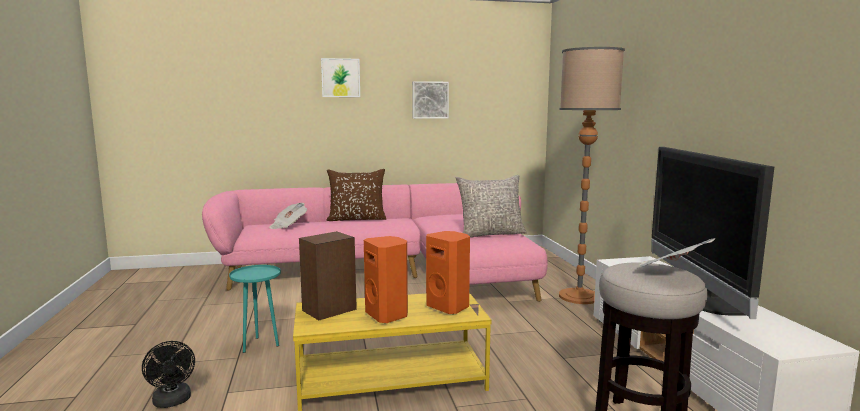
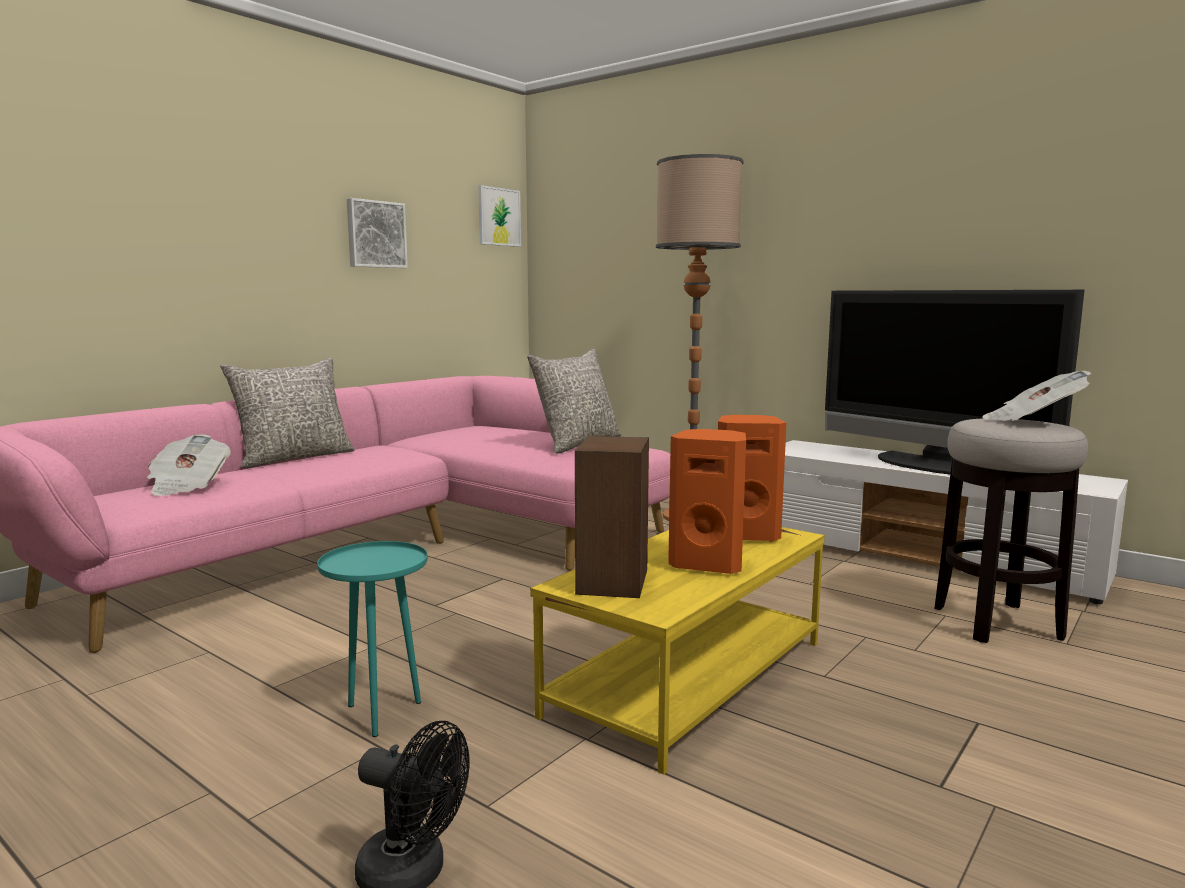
camera: 40 degrees left, 0 degrees up
(340, 78) = (219, 178): picture -> picture (499, 217)
(357, 219) = (294, 458): brown pillow -> grey pillow

